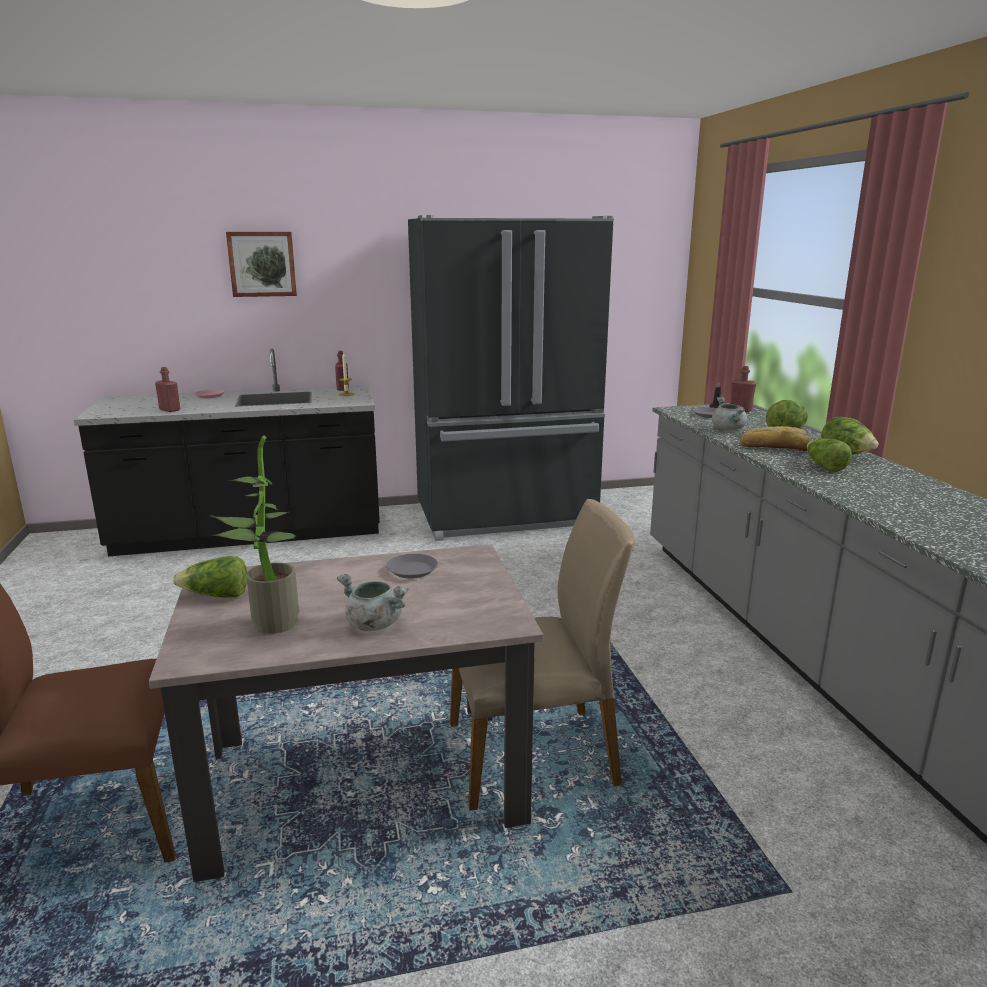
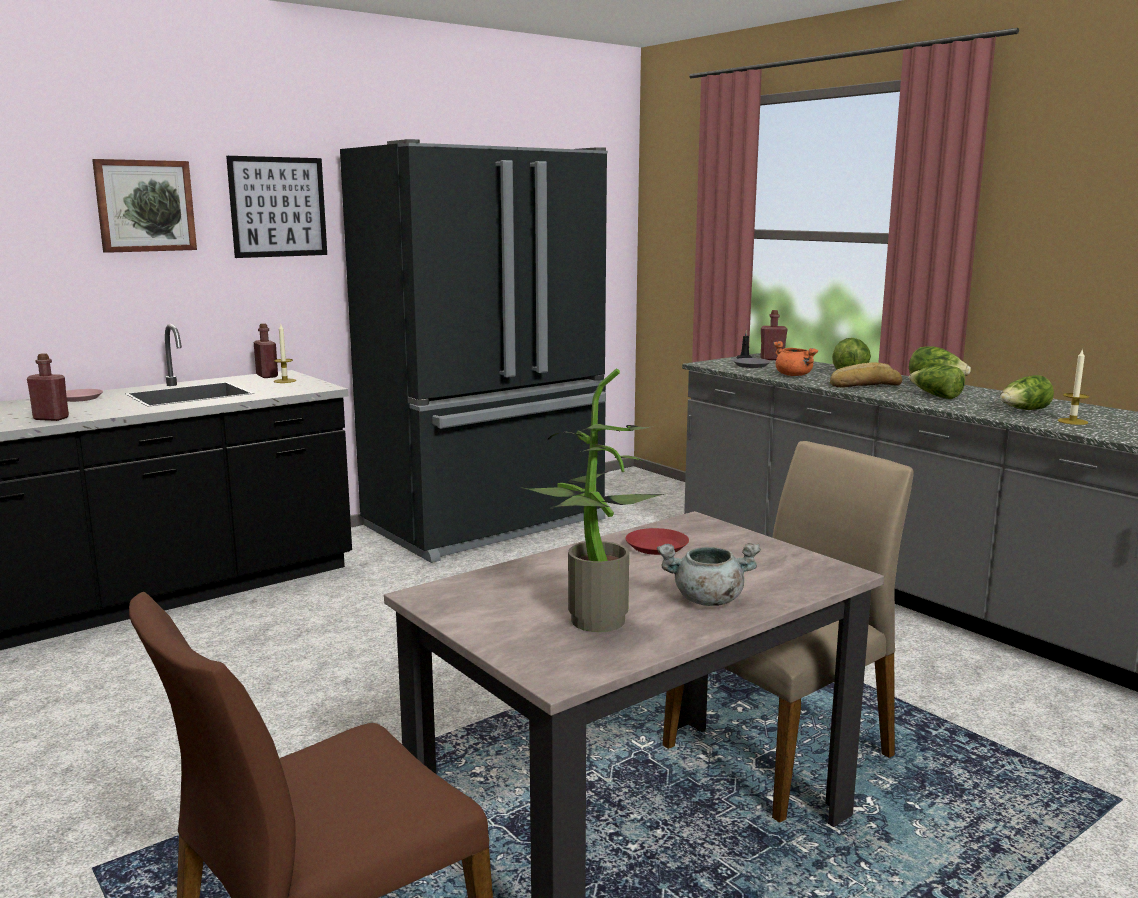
camera: 25 degrees left, 5 degrees down
(216, 596) = (473, 610): lettuce -> lettuce (1023, 411)
(359, 264) = (278, 207): none -> picture
(412, 570) = (656, 546): grey plate -> red plate
(729, 429) = (794, 375): grey cooking pot -> orange cooking pot
(916, 514) = (1072, 421): none -> candle

